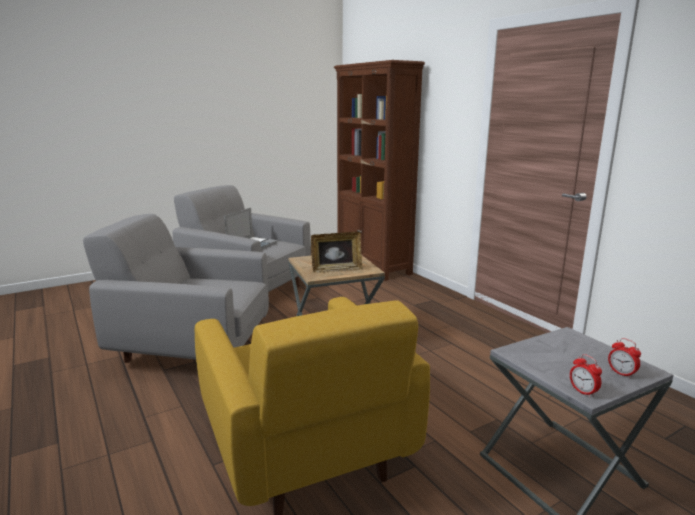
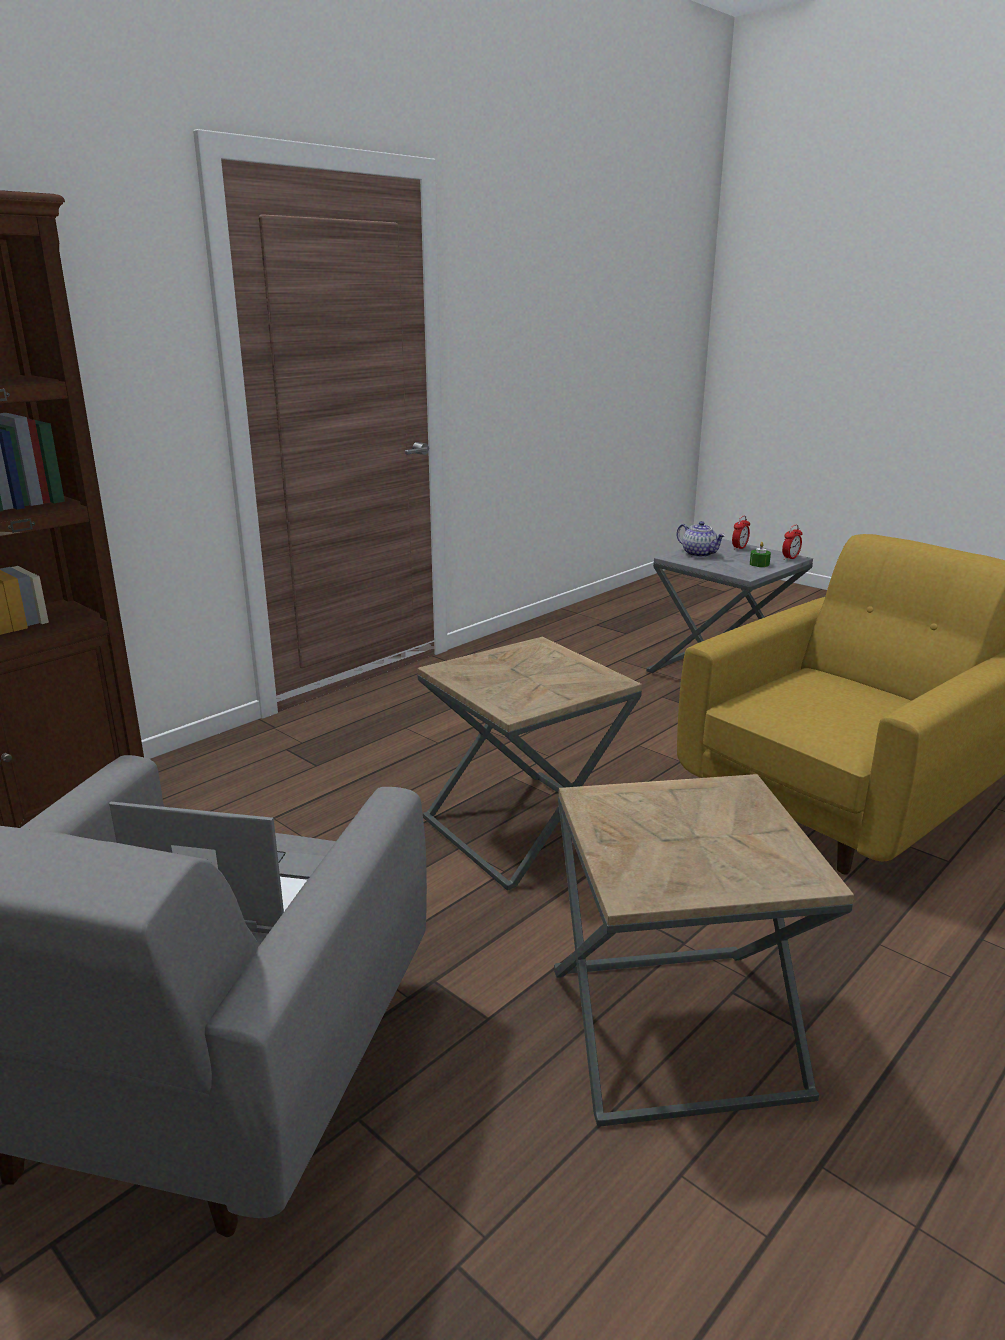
camera: 105 degrees left, 5 degrees up
(191, 346) = (674, 1031): grey armchair -> brown side table
(336, 270) = (561, 669): picture frame -> none
(551, 367) = (759, 564): none -> green candle
(584, 347) = (699, 554): none -> teapot

